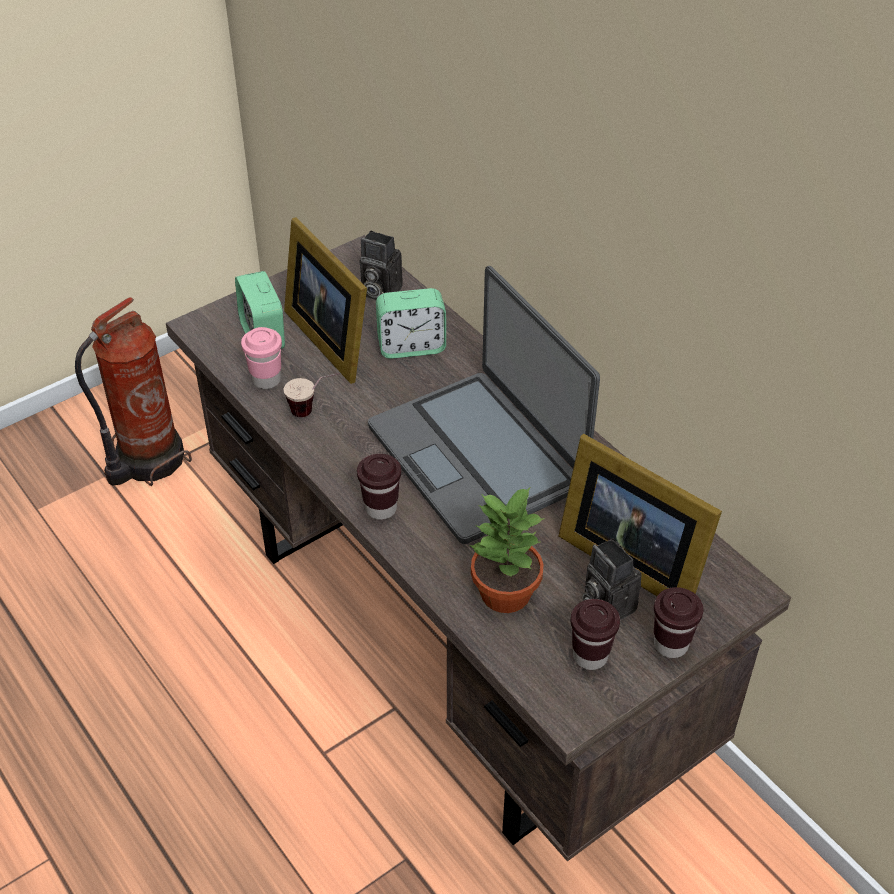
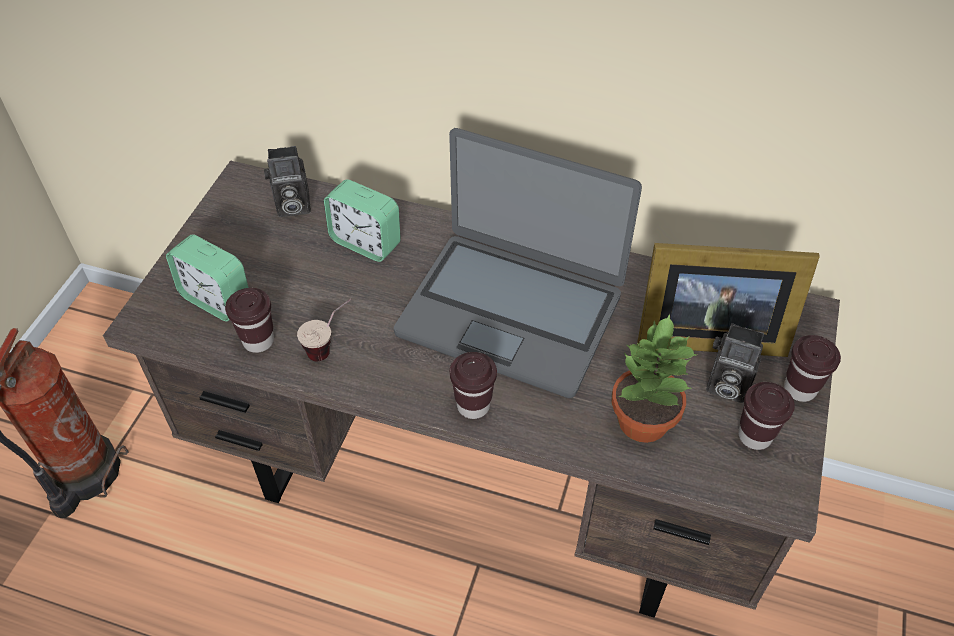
camera: 35 degrees left, 5 degrees up
(266, 380) = (258, 341): pink cup -> brown cup
(331, 337) = (284, 269): picture frame -> none
(411, 346) = (365, 242): alarm clock -> alarm clock turned 75 degrees clockwise

